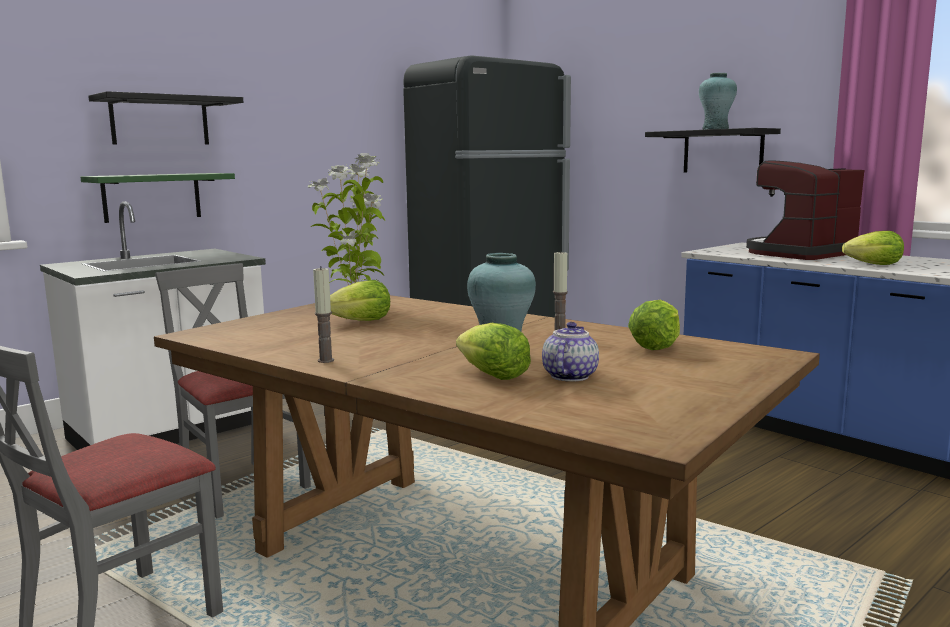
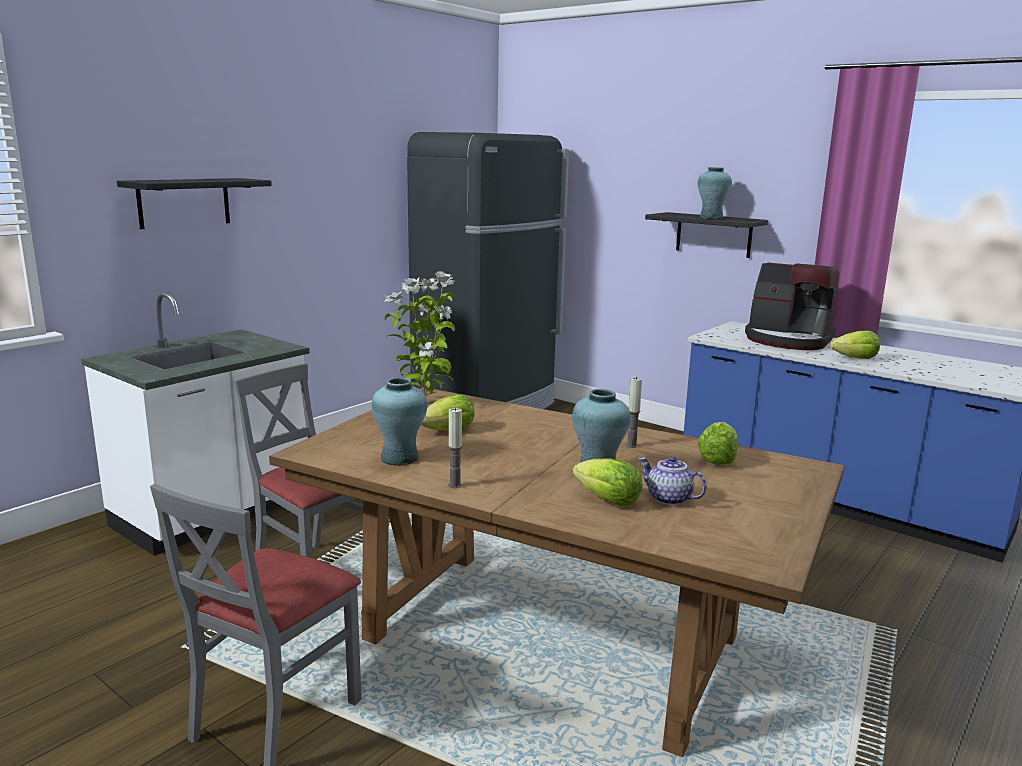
camera: 10 degrees left, 5 degrees up
(152, 197) = (177, 279): green shelf -> none
(287, 339) = (400, 458): none -> turquoise vase
(568, 376) = (668, 499): teapot -> teapot turned 60 degrees counterclockwise
(799, 253) = (788, 340): coffee machine -> coffee machine turned 105 degrees counterclockwise

